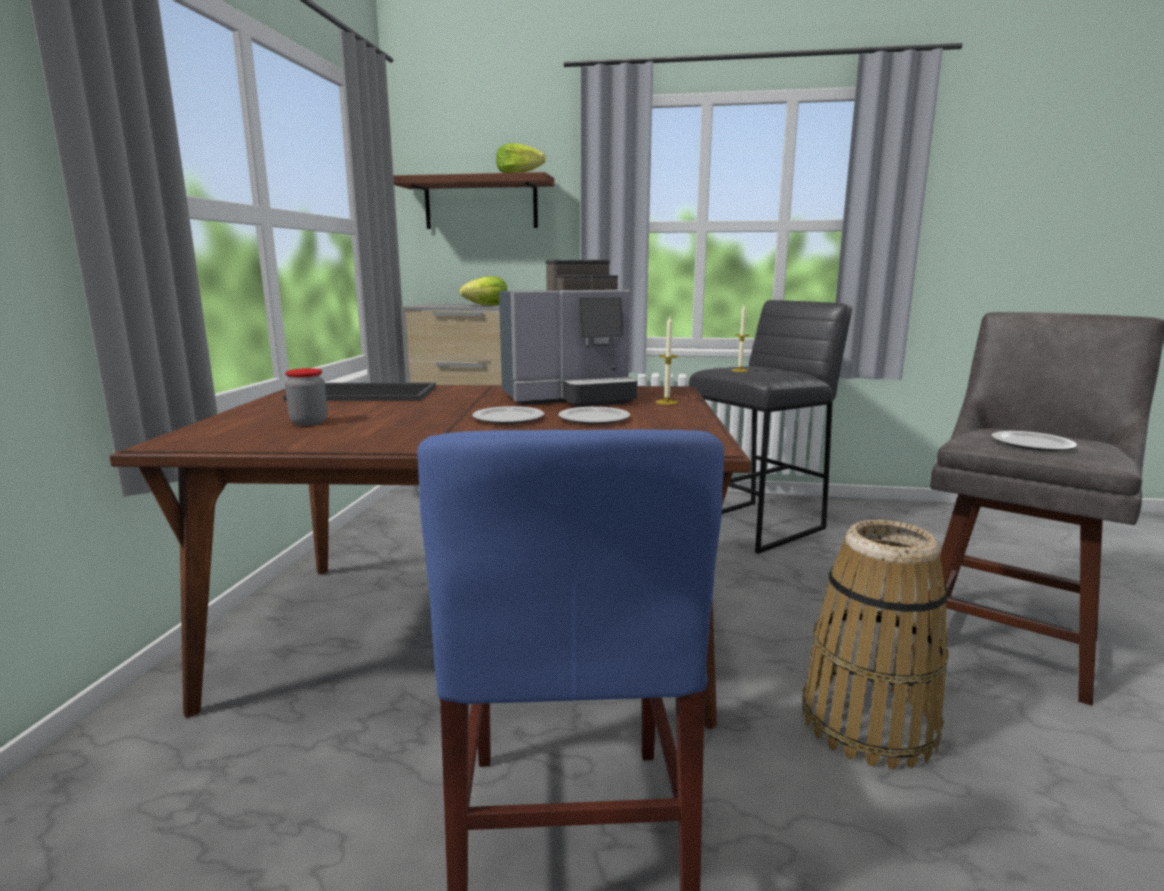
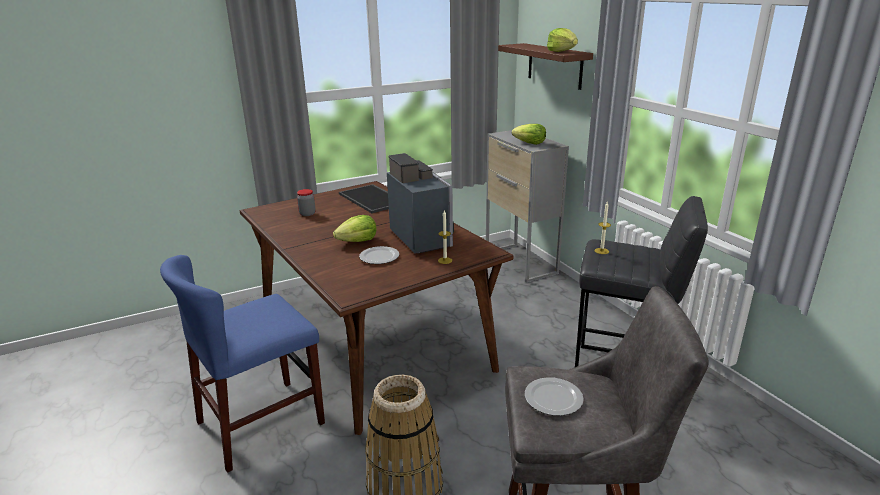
camera: 55 degrees right, 10 degrees up
(509, 418) = (358, 241): plate -> lettuce
(571, 397) = (423, 237): coffee machine -> coffee machine turned 150 degrees counterclockwise

